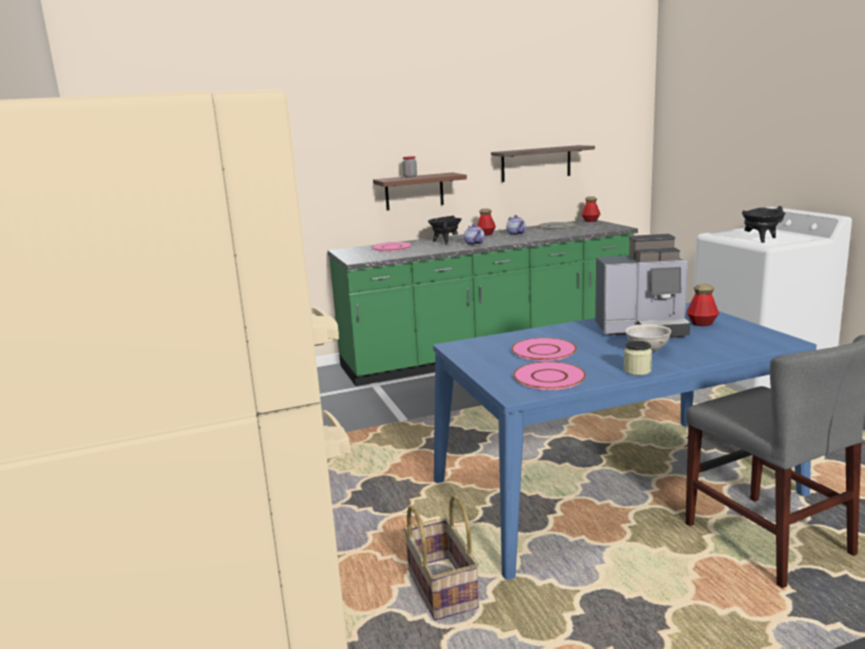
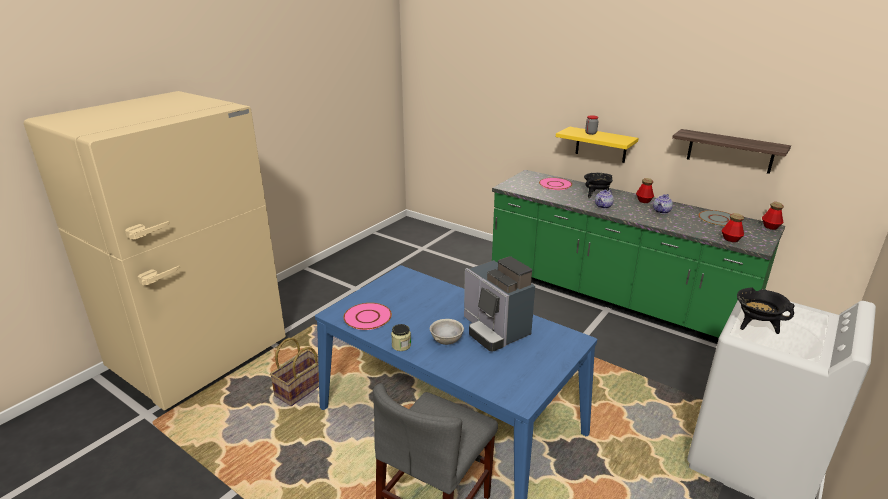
camera: 55 degrees right, 10 degrees up
(414, 191) = (601, 145): brown shelf -> yellow shelf
(544, 351) = (415, 303): pink plate -> none
(701, 323) = (535, 353): bottle -> bottle (731, 239)

